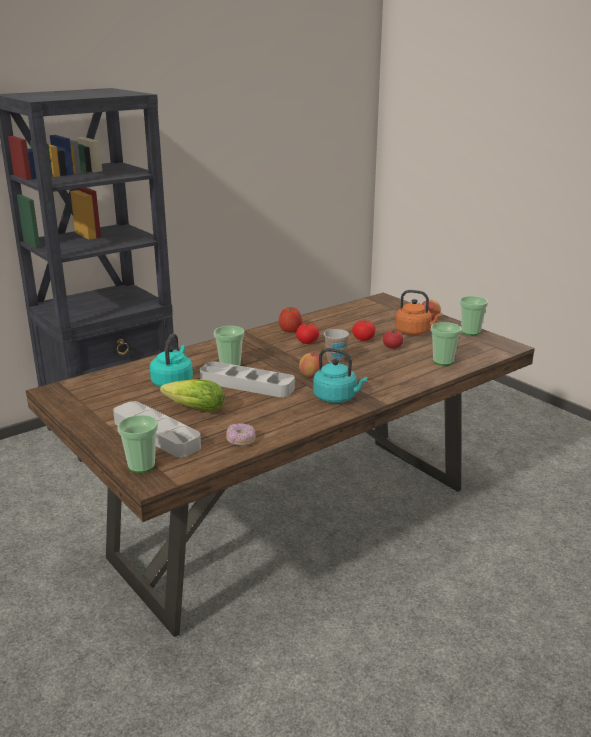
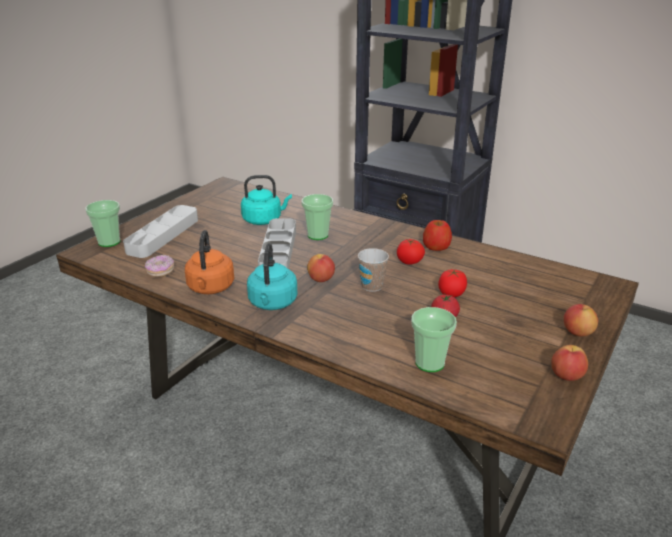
camera: 70 degrees right, 5 degrees up
(192, 408) = (216, 238): lettuce -> none
(414, 332) = (513, 327): orange kettle -> orange kettle (210, 288)
(470, 332) = (566, 376): cup -> apple

